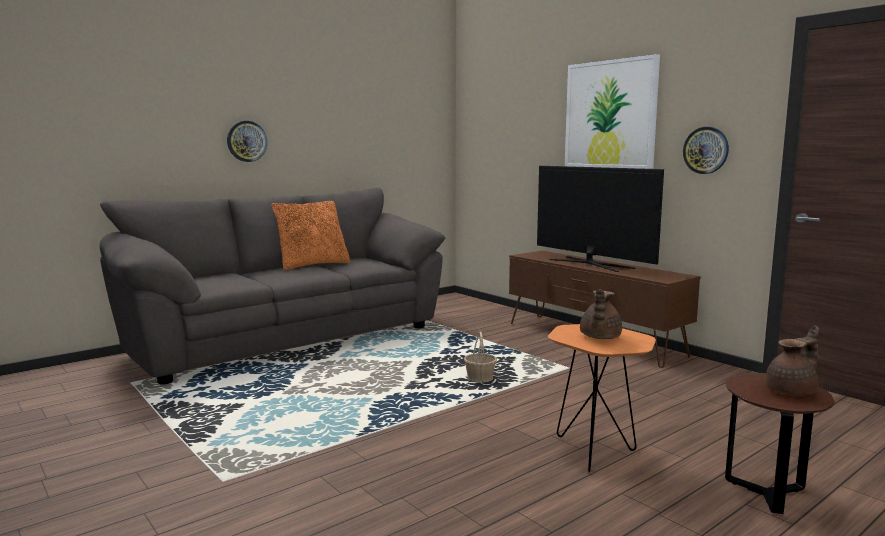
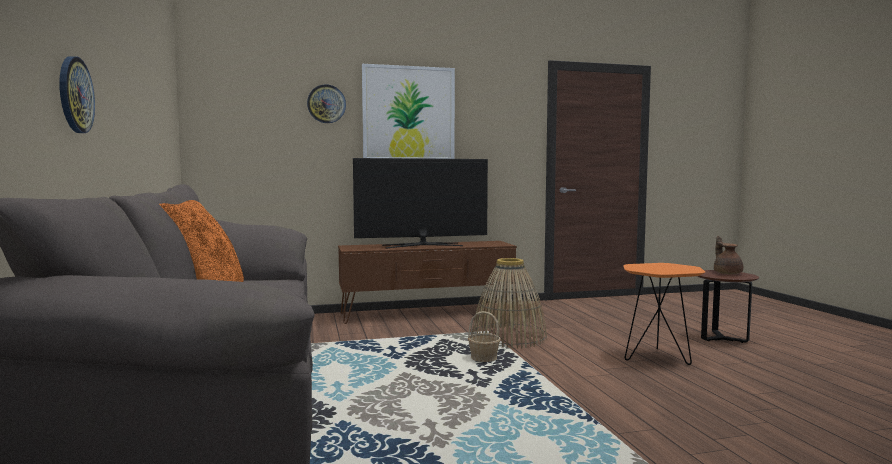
camera: 65 degrees left, 5 degrees down
(562, 378) = (509, 337): none -> basket
(599, 337) = (664, 268): brown teapot -> none
(706, 150) = (495, 146): wall clock -> wall clock (326, 104)

